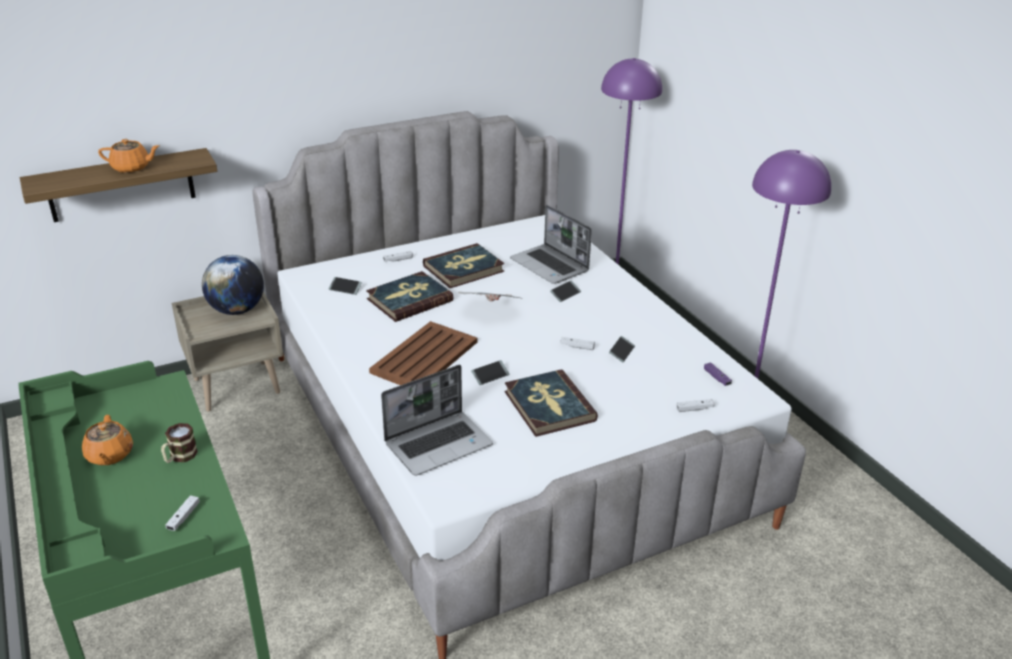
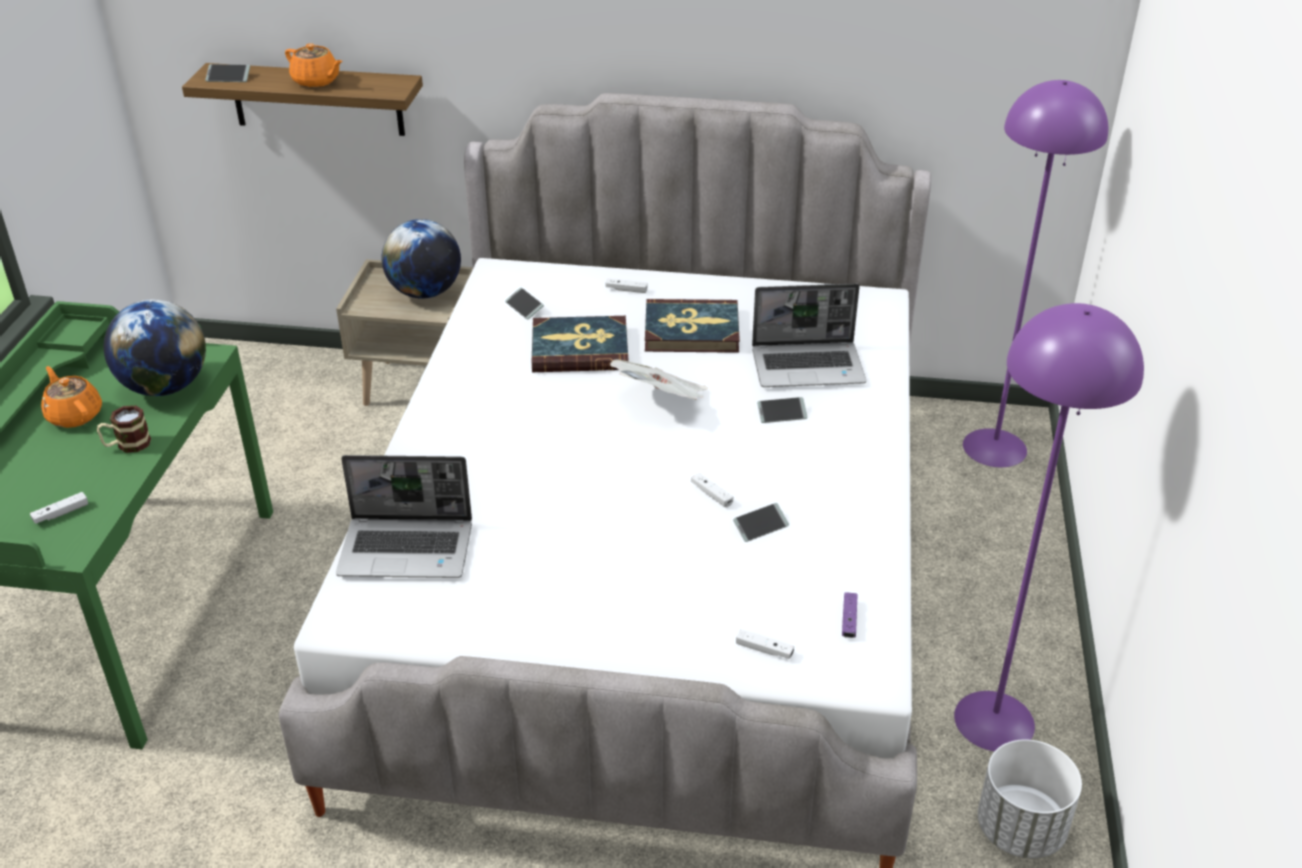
camera: 35 degrees right, 5 degrees up
(109, 455) = (74, 415): orange teapot -> orange teapot turned 120 degrees clockwise
(161, 413) = (165, 387): none -> globe
(423, 357) = (512, 432): brown tray -> none
(490, 376) = (560, 488): phone -> phone (228, 78)
(549, 406) = (583, 559): book -> none
(550, 266) = (809, 366): laptop -> laptop turned 90 degrees counterclockwise
(808, 471) = (1021, 829): none -> white planter

